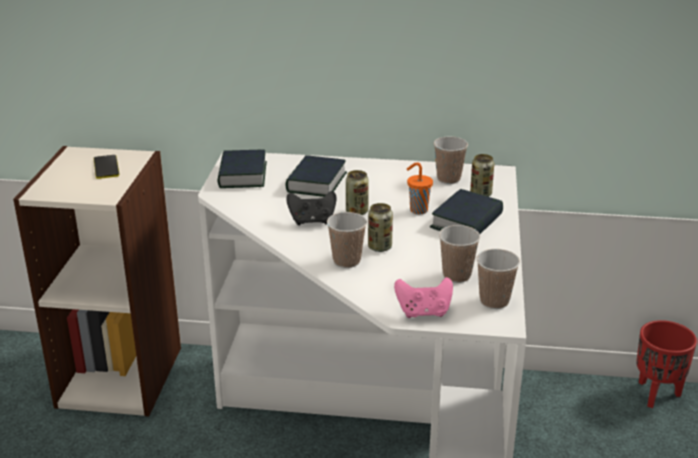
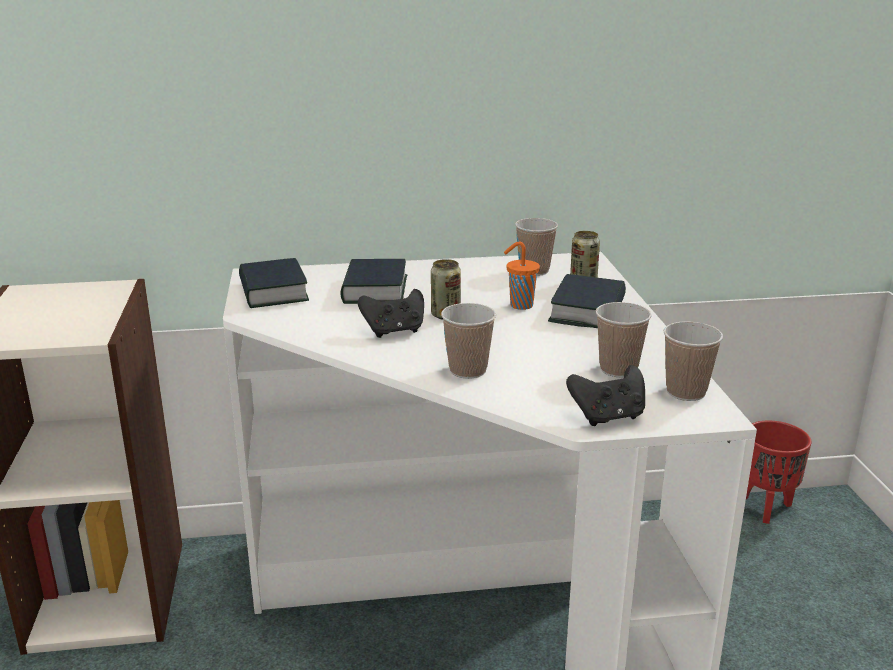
camera: 15 degrees left, 5 degrees down
(106, 167) = (75, 303): phone -> none
(379, 247) = (500, 350): can -> none
(423, 312) = (608, 417): pink game controller -> black game controller

